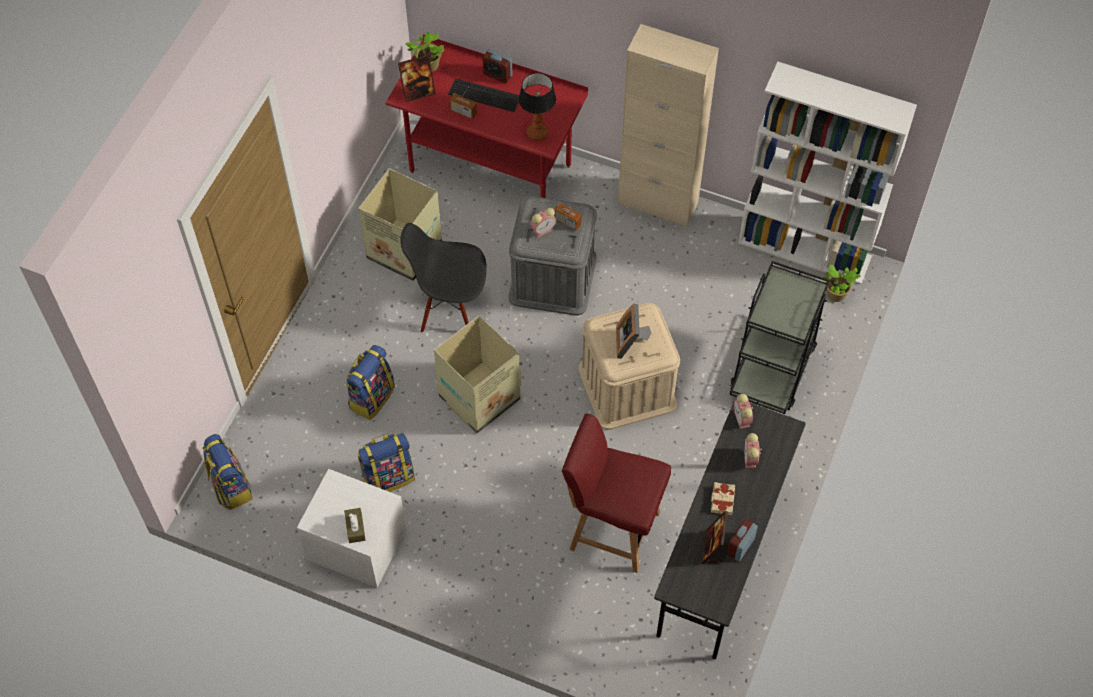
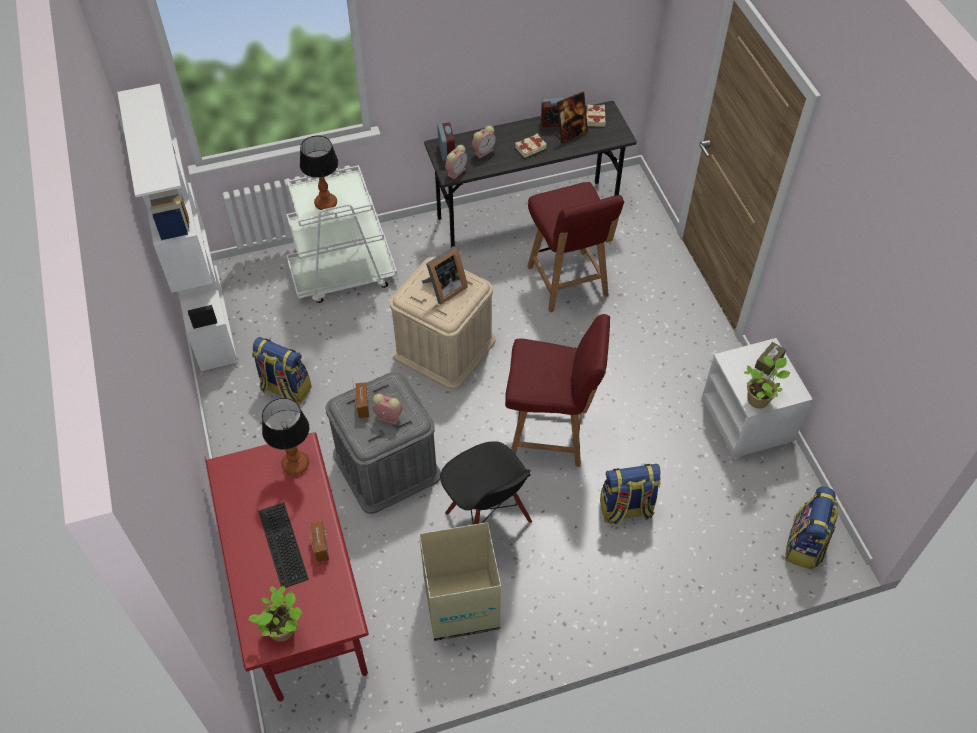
camera: 130 degrees left, 5 degrees down
(388, 476) = (676, 442): backpack -> backpack (285, 389)
(418, 92) = (329, 610): picture frame -> none
(478, 398) = (550, 434): cardboard box -> red chair
(497, 75) = (244, 553): alarm clock -> alarm clock (446, 151)
(657, 203) = (237, 443): beige cabinet -> none
(716, 587) = (595, 118): none -> beige book
(772, 367) = (343, 274): black cart -> white cart
(781, 297) = (326, 203): none -> table lamp
(836, 295) = (241, 275): potted plant -> potted plant (759, 399)

